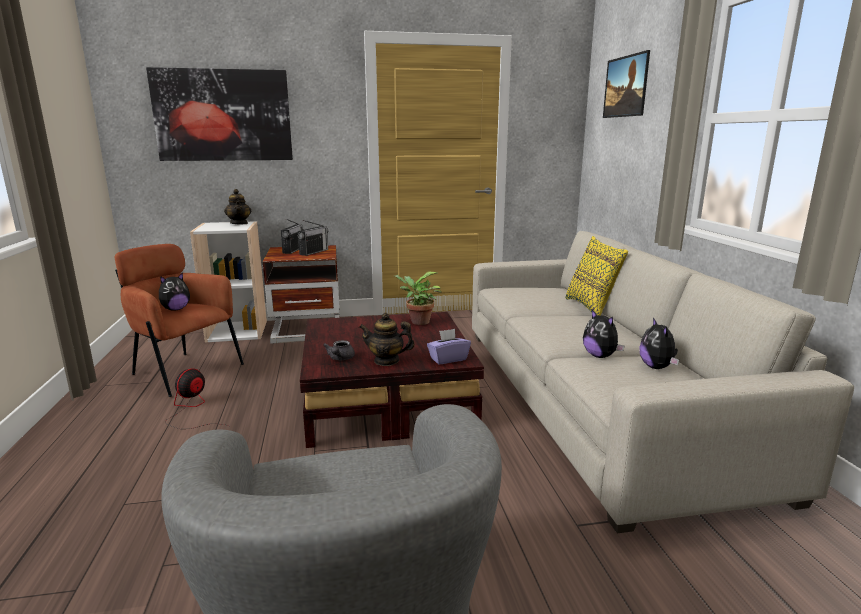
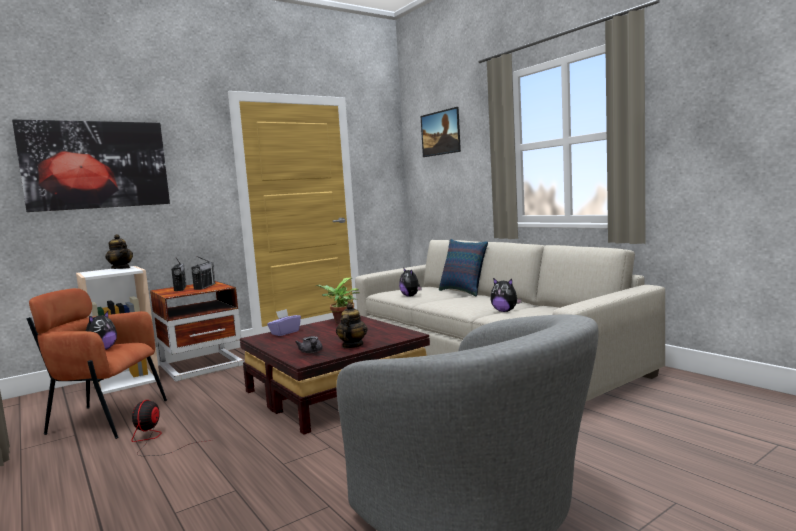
camera: 25 degrees left, 10 degrees down
(387, 361) = (352, 345): teapot -> teapot turned 120 degrees clockwise
(448, 359) = (398, 336): purple tissue box -> purple tissue box (285, 332)
(590, 308) = (463, 292): yellow pillow -> blue pillow
(657, 367) = (545, 309): plush toy -> plush toy (411, 296)

